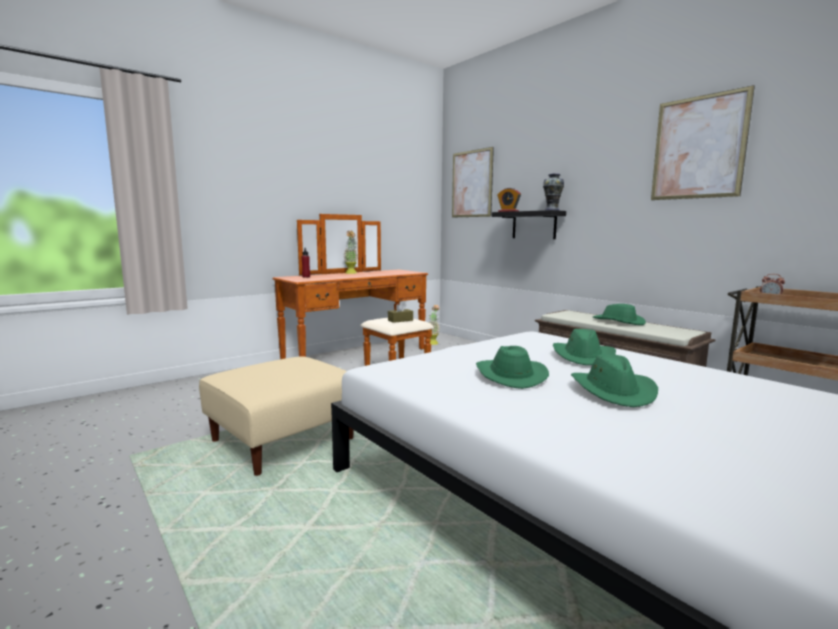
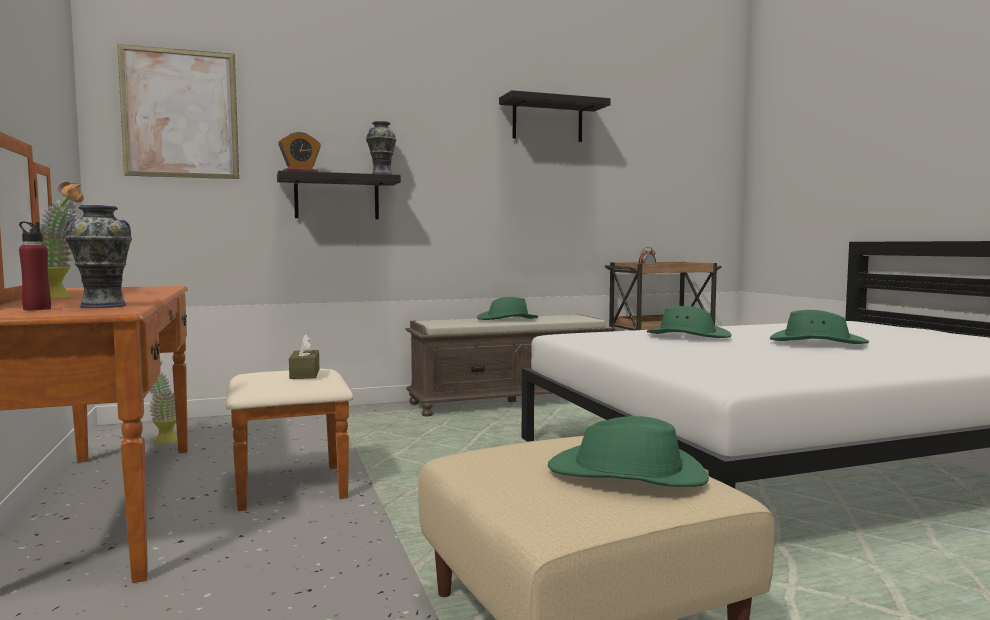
camera: 70 degrees left, 5 degrees down
(319, 278) = (103, 306): none -> vase
(509, 375) = (762, 355): green hat -> green hat (627, 475)
(698, 147) = (547, 120): picture -> black shelf

